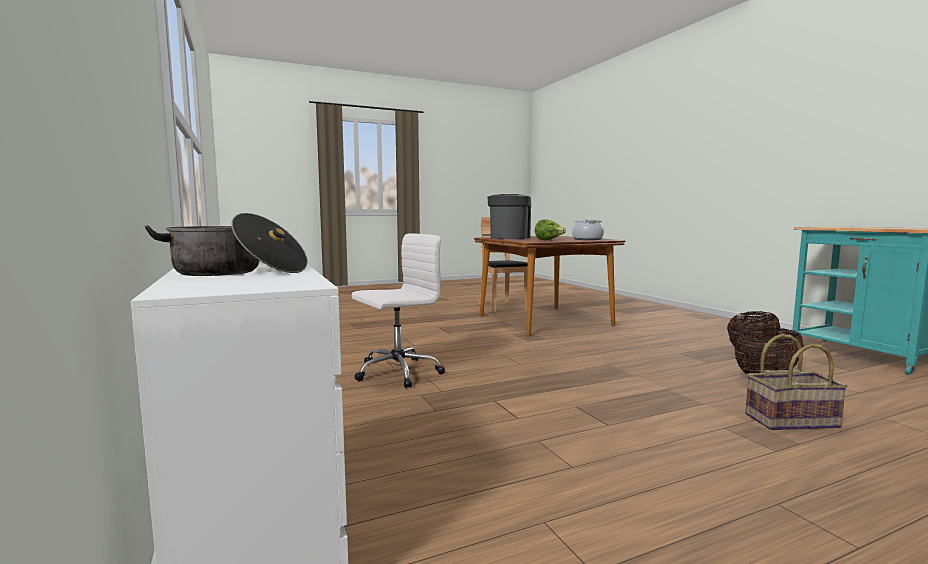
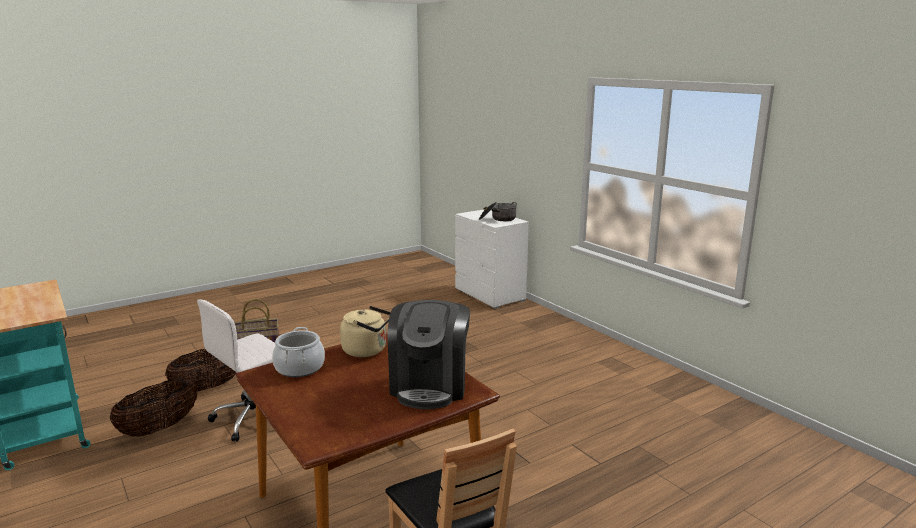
camera: 170 degrees right, 10 degrees up
(396, 372) = (510, 367): white office chair -> white office chair (255, 418)
(548, 240) = (367, 350): lettuce -> beige kettle

